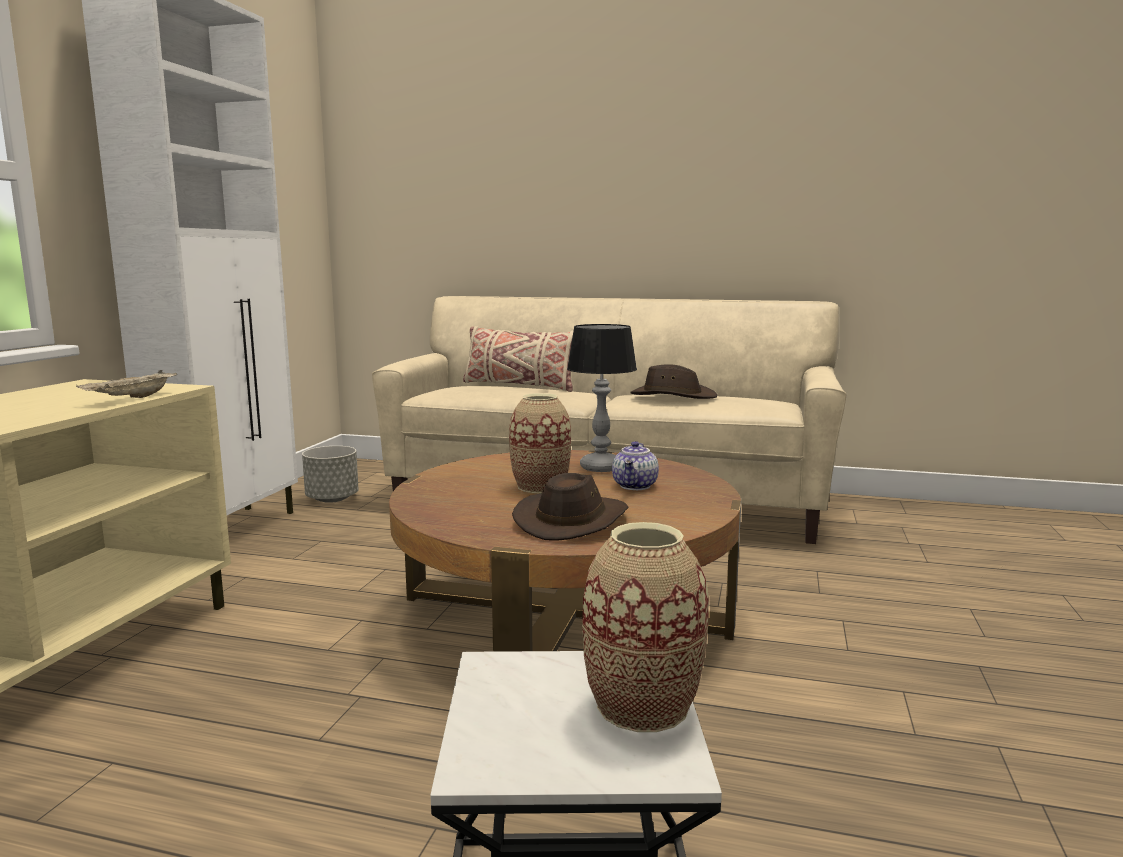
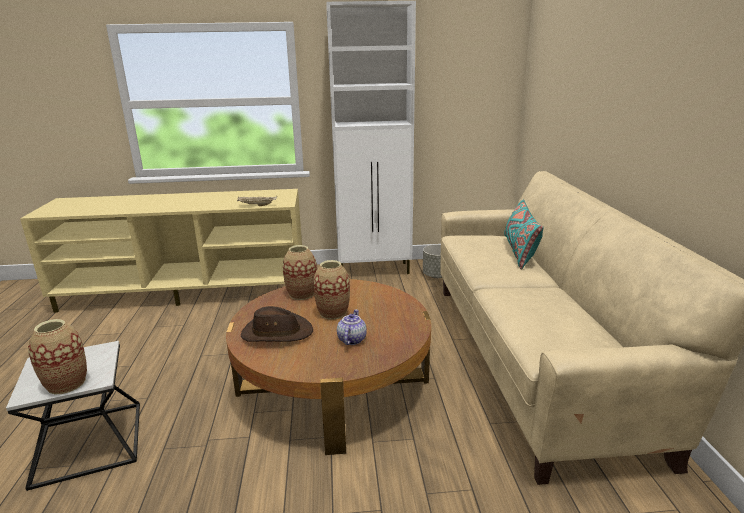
camera: 70 degrees right, 10 degrees up
(444, 497) = (302, 294): none -> vase
(519, 386) = (519, 251): beige pillow -> turquoise pillow
(600, 467) = (386, 321): table lamp -> none
(636, 486) = (351, 339): teapot -> teapot turned 105 degrees clockwise
(672, 396) = (532, 304): brown hat -> none

